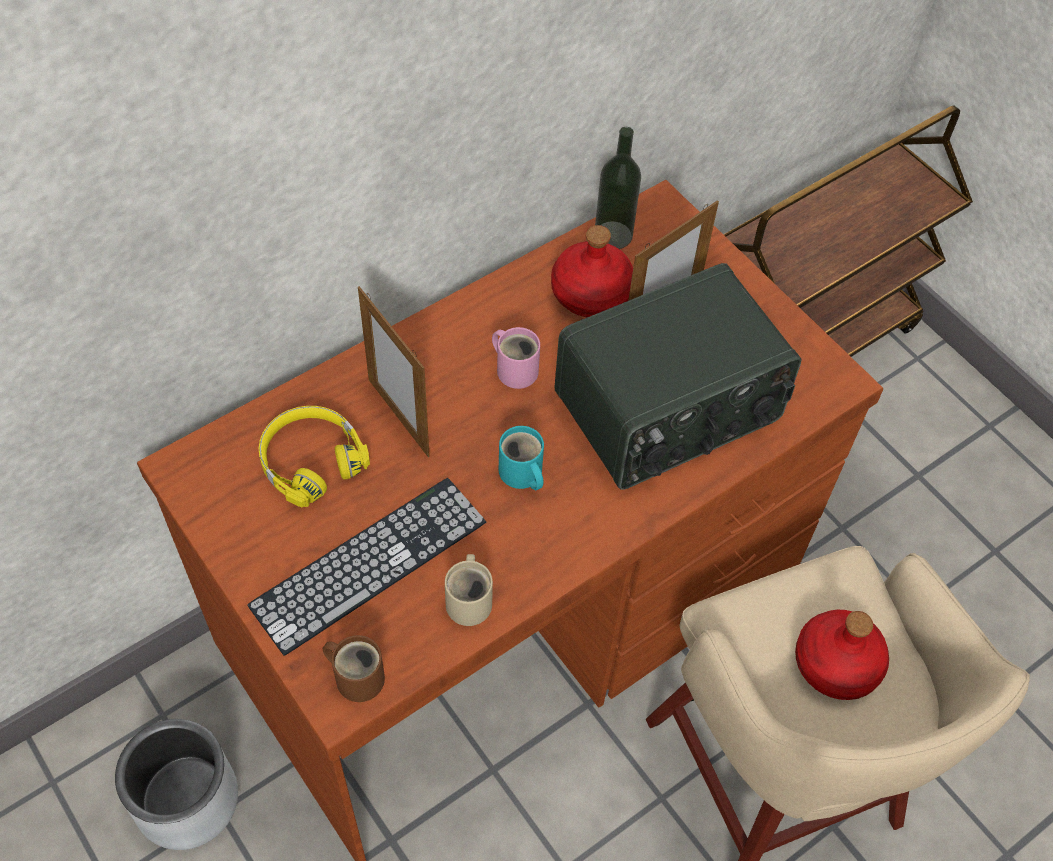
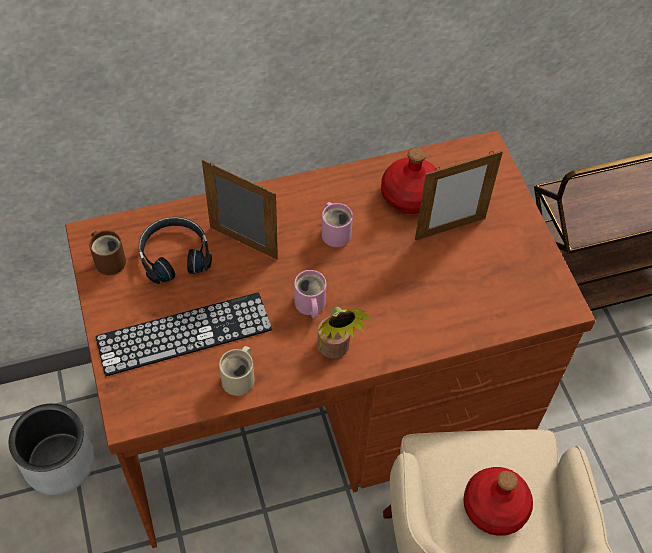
camera: 20 degrees right, 0 degrees up
(311, 460) = (174, 254): yellow headphones -> black headphones
(357, 675) = (146, 404): brown mug -> brown mug (109, 259)
(398, 417) = (243, 243): picture frame -> picture frame turned 135 degrees clockwise
(521, 474) = (309, 305): turquoise mug -> pink mug
(580, 524) = (335, 350): none -> potted plant
(613, 235) = (442, 159): bottle -> none
(669, 409) = (431, 290): radio -> none

